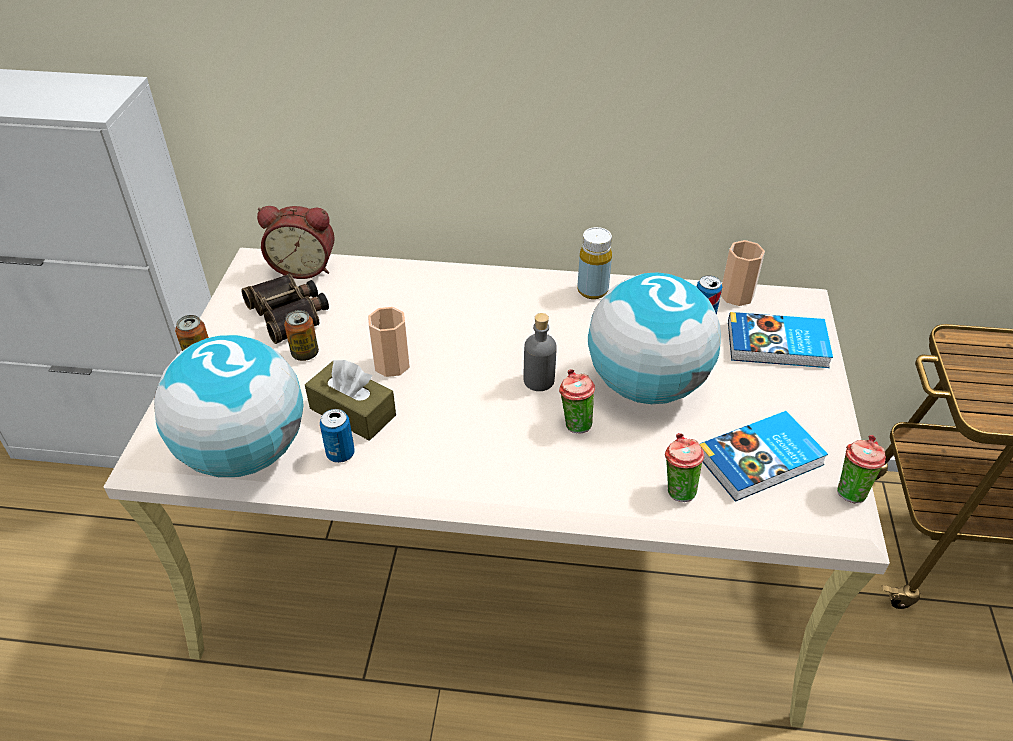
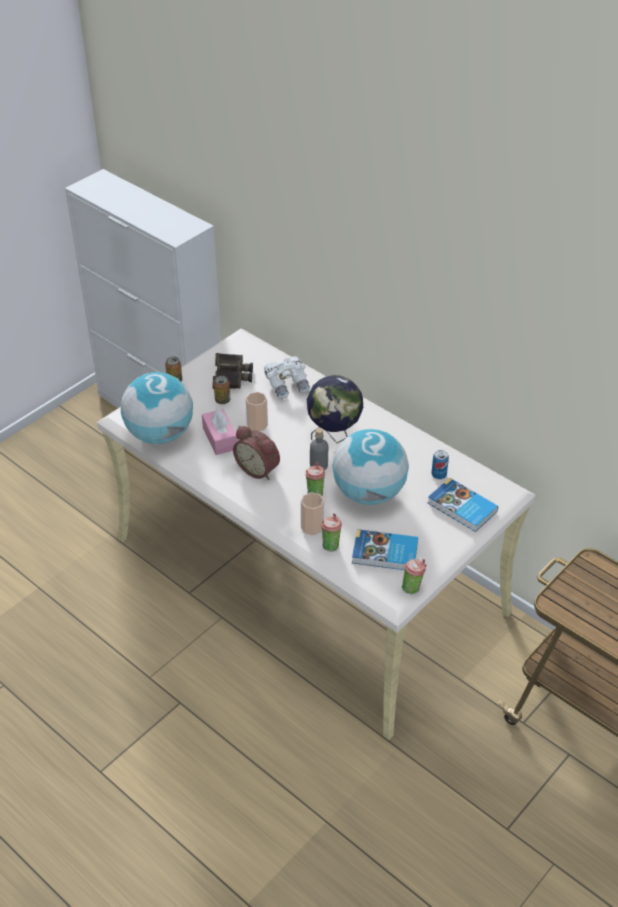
camera: 35 degrees right, 0 degrees up
(304, 267) = (260, 353): alarm clock -> alarm clock (259, 468)
(340, 454) = (199, 454): can -> none
(352, 412) = (220, 438): brown tissue box -> pink tissue box
(385, 291) = (288, 385): none -> white binoculars
(518, 330) = (334, 436): none -> globe
(592, 290) = (395, 433): yellow bottle -> none
(736, 295) = (472, 472): cup -> cup (312, 527)

